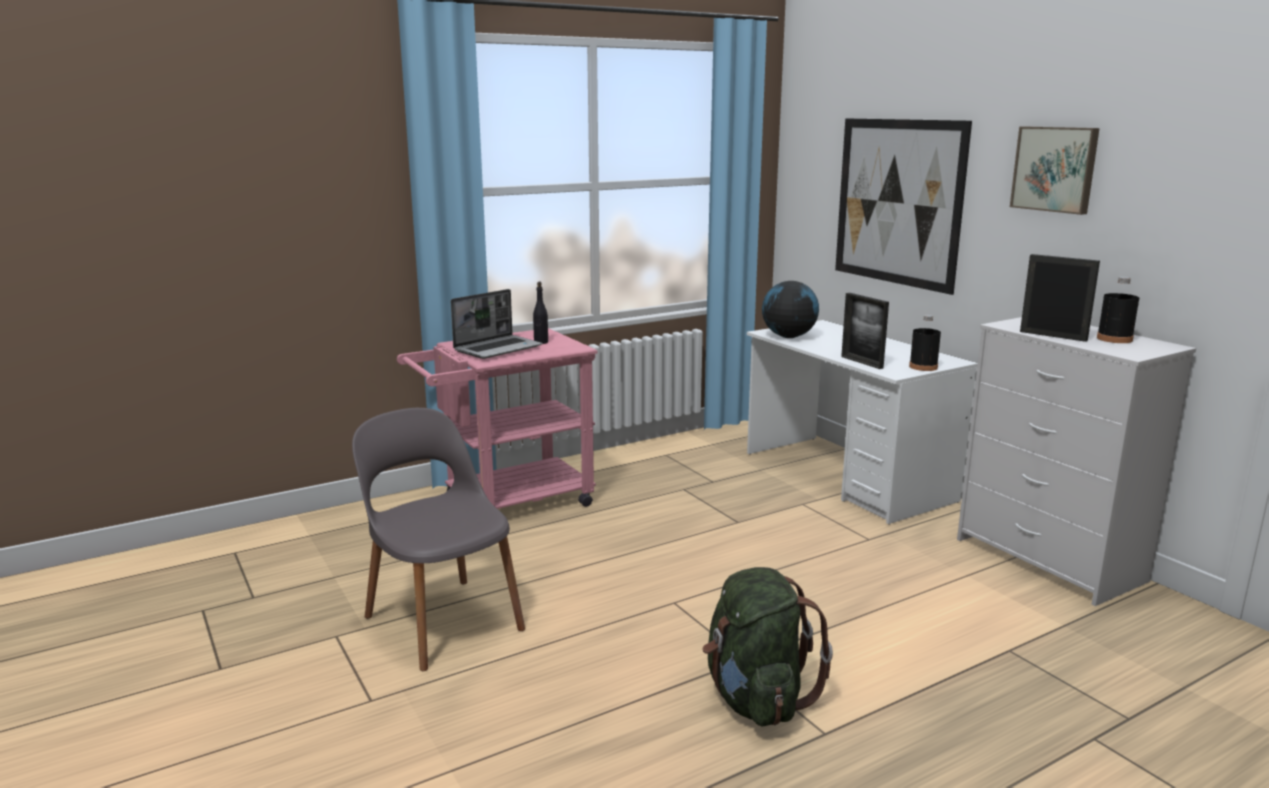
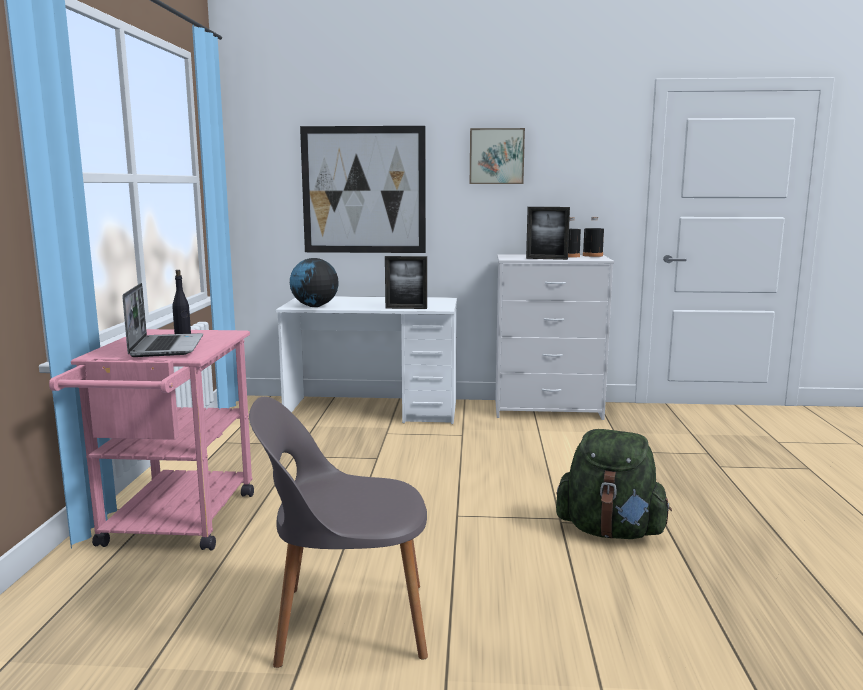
camera: 55 degrees left, 5 degrees down
(923, 367) = (442, 303): black bottle -> black bottle (592, 255)
(1053, 336) = (546, 259): picture frame -> picture frame turned 150 degrees counterclockwise

